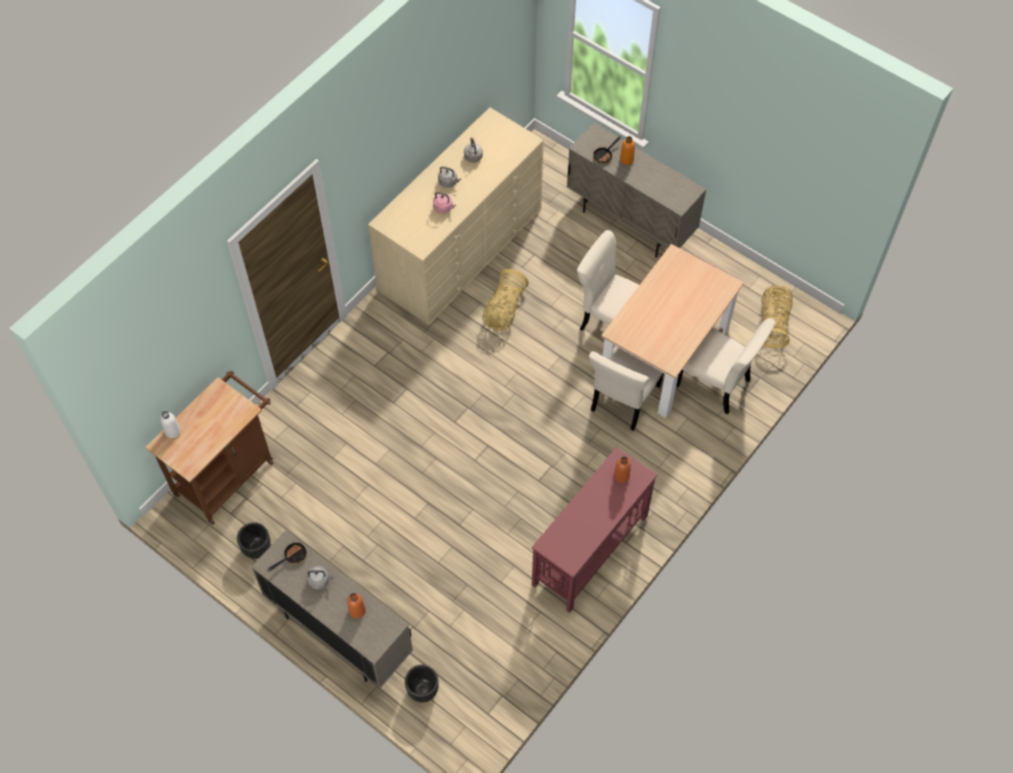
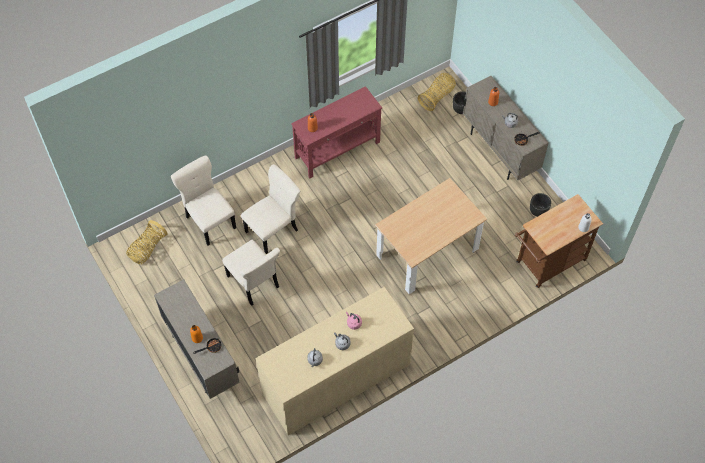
camera: 160 degrees left, 0 degrees up
(504, 310) = (324, 318): basket -> basket (437, 97)
(664, 355) = (231, 250): beige dining table -> beige dining table (427, 252)

